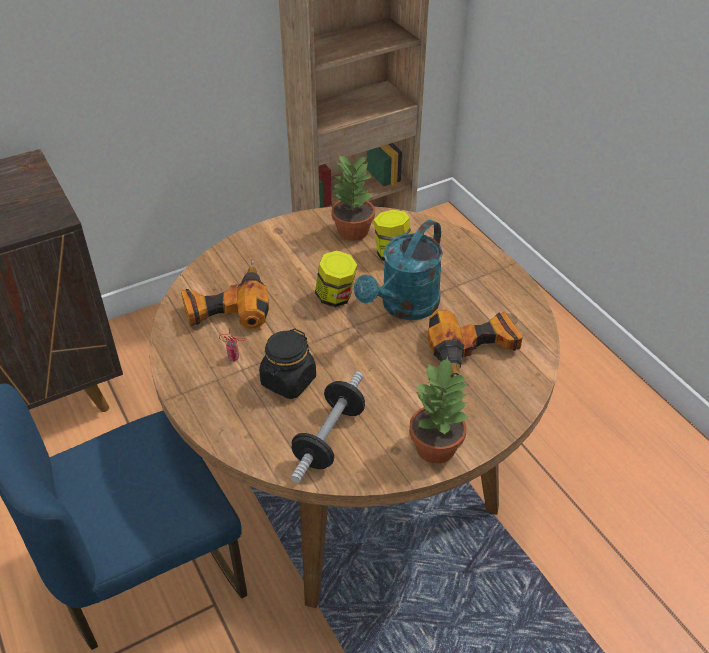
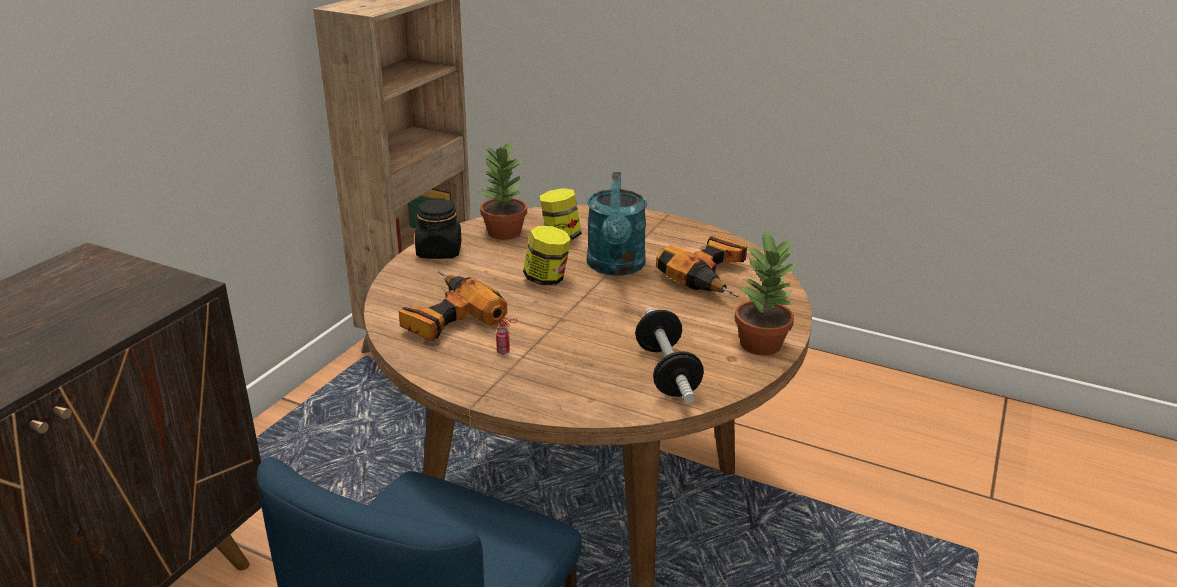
camera: 35 degrees left, 15 degrees down
(288, 381) = (578, 348): black jar -> black jar (439, 252)

